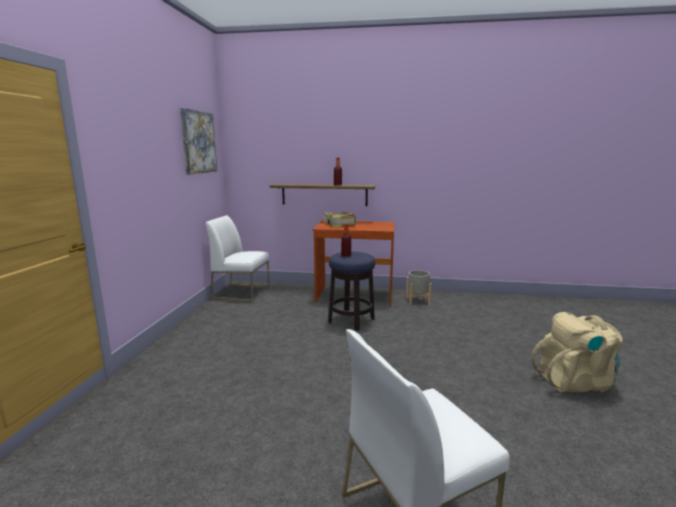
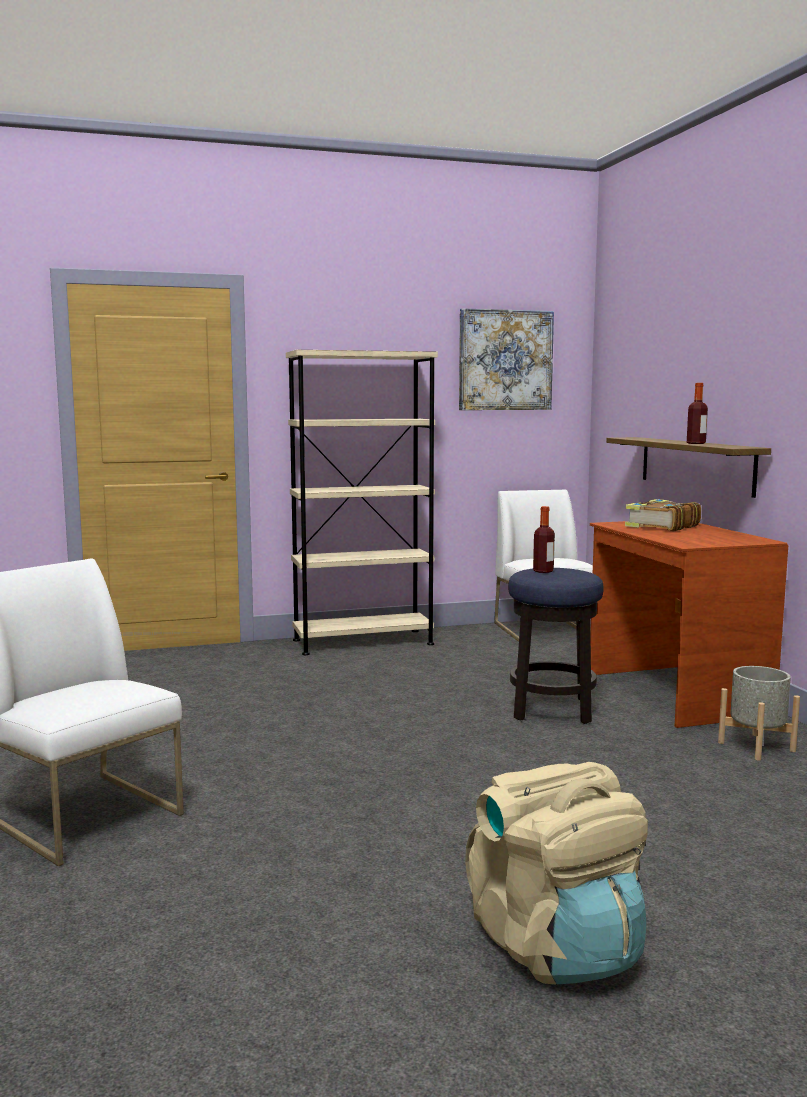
camera: 65 degrees right, 5 degrees down
(185, 337) = (363, 642): none -> beige bookcase

